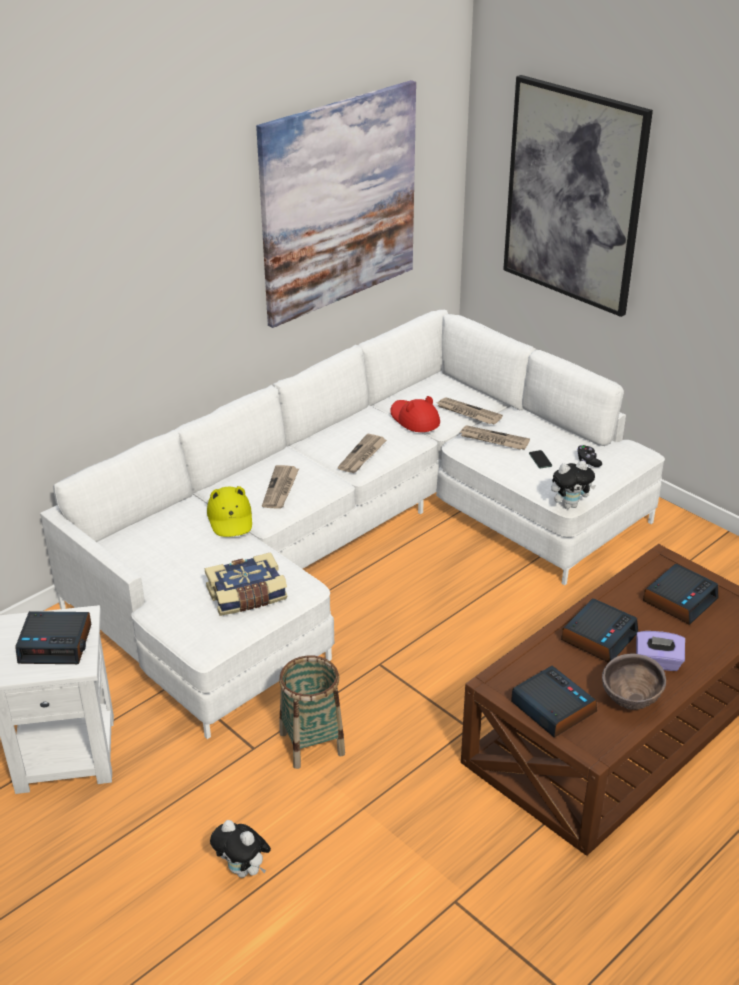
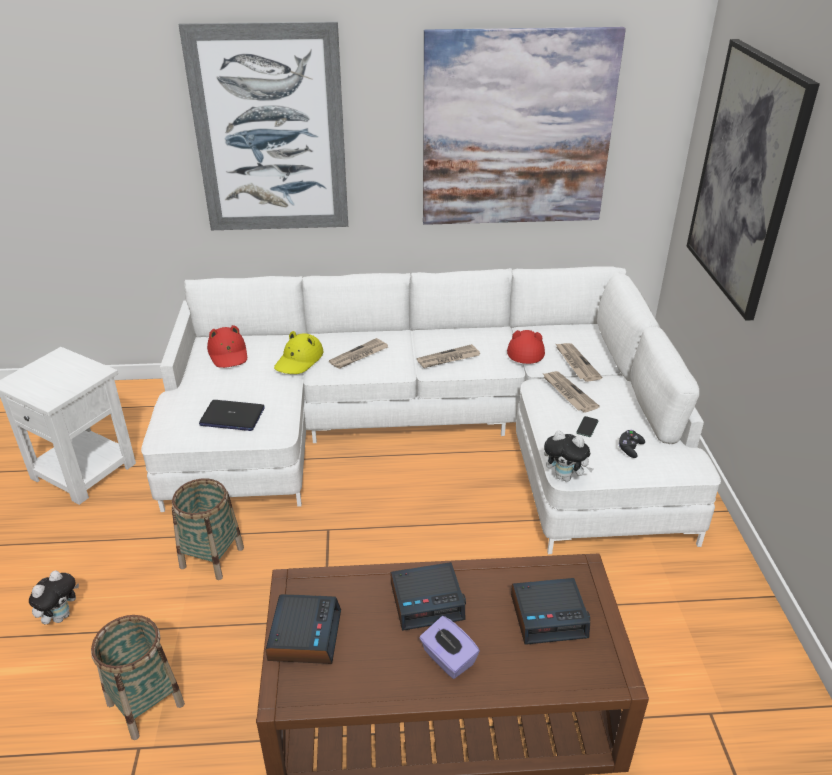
camera: 40 degrees right, 0 degrees up
(56, 644) = (60, 380): alarm clock -> none
(120, 277) = (270, 132): none -> picture
(151, 545) = (228, 354): none -> red hat
(244, 870) = (61, 616): plush toy -> plush toy turned 135 degrees counterclockwise
(247, 596) = (232, 417): book -> laptop
(417, 873) = (145, 704): none -> basket
(629, 702) = (373, 677): brown bowl -> none

